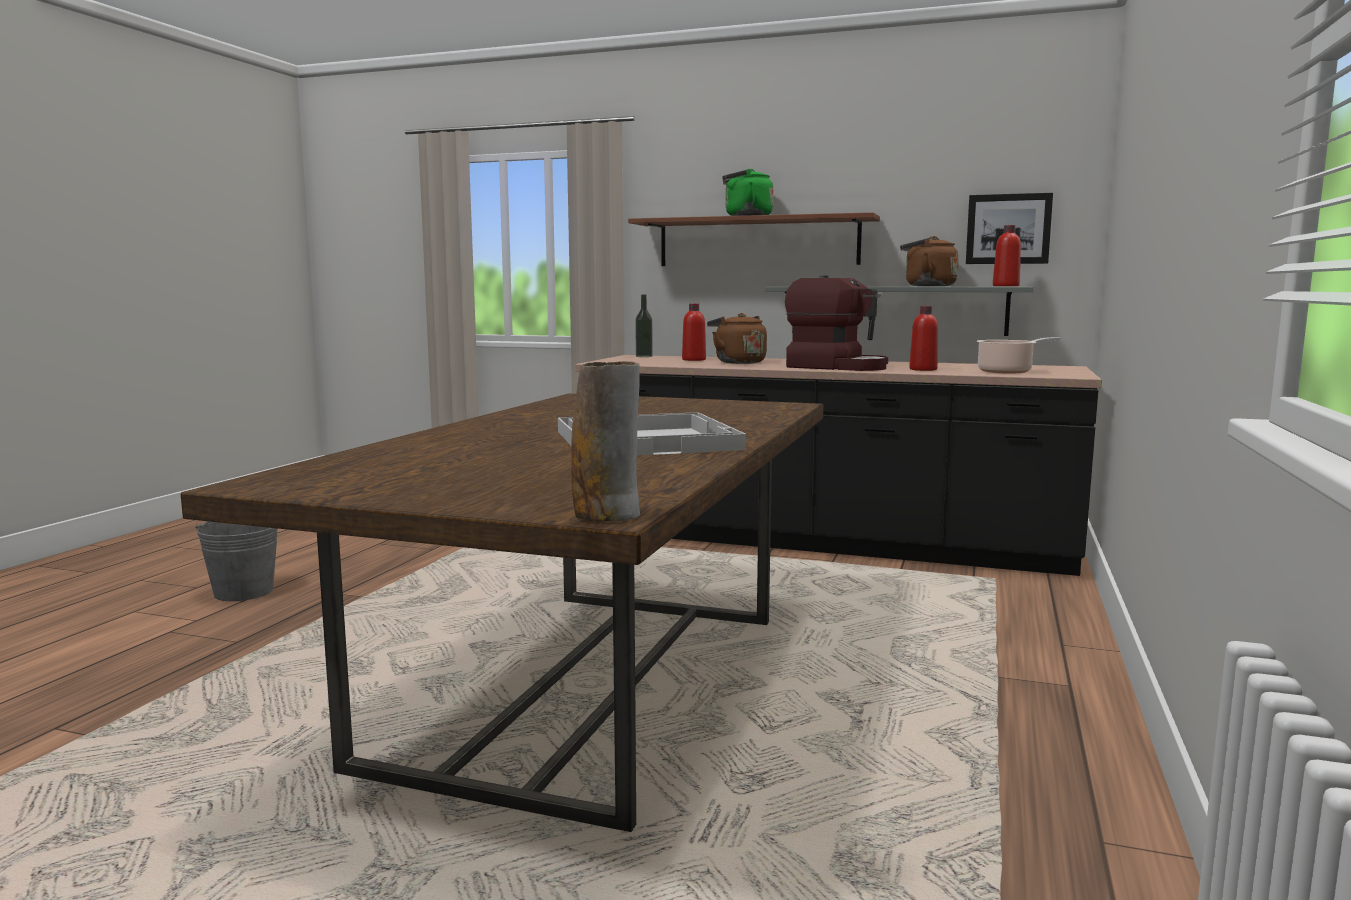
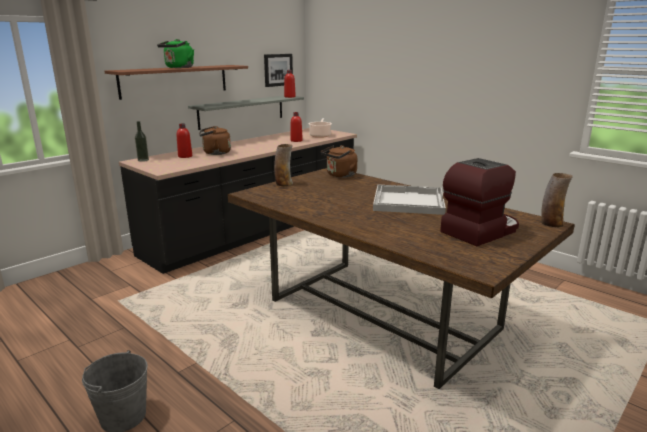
camera: 65 degrees left, 10 degrees up
(655, 400) = (284, 184): none -> vase
(836, 367) = (266, 146): coffee machine -> coffee machine (479, 231)
(926, 286) = (261, 99): brown kettle -> brown kettle (340, 175)

